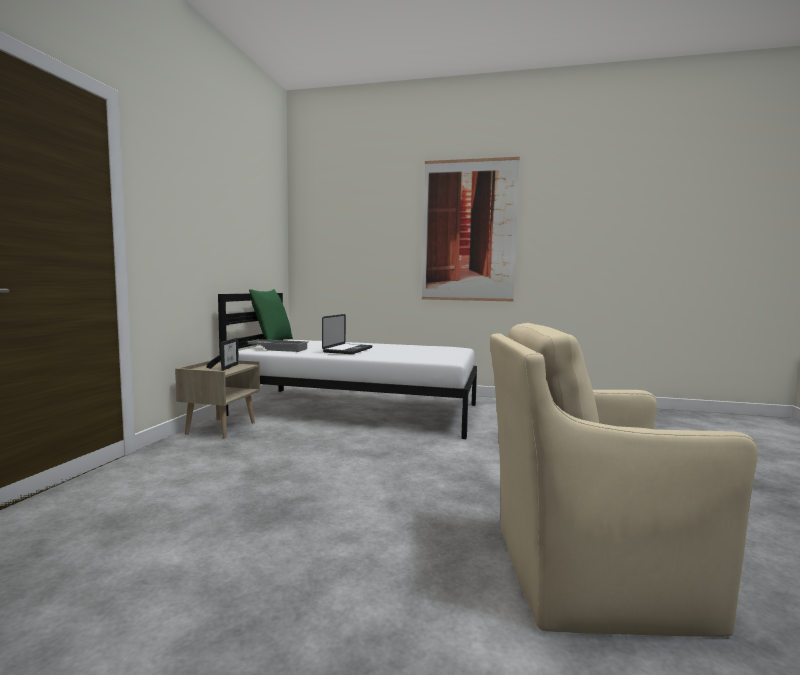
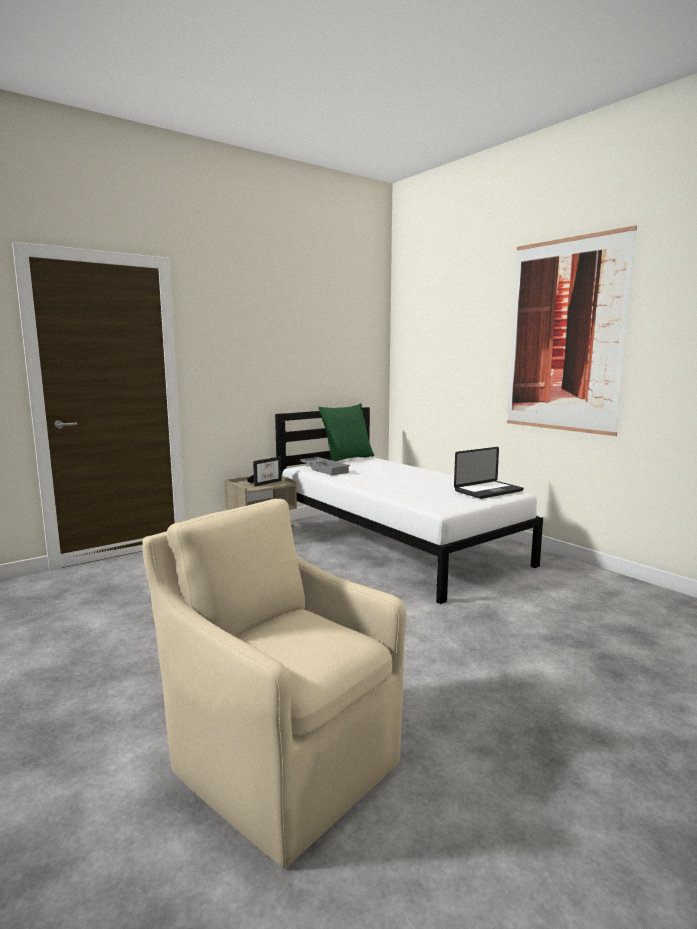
camera: 40 degrees right, 5 degrees up
(348, 350) = (378, 479): laptop -> laptop (488, 491)

